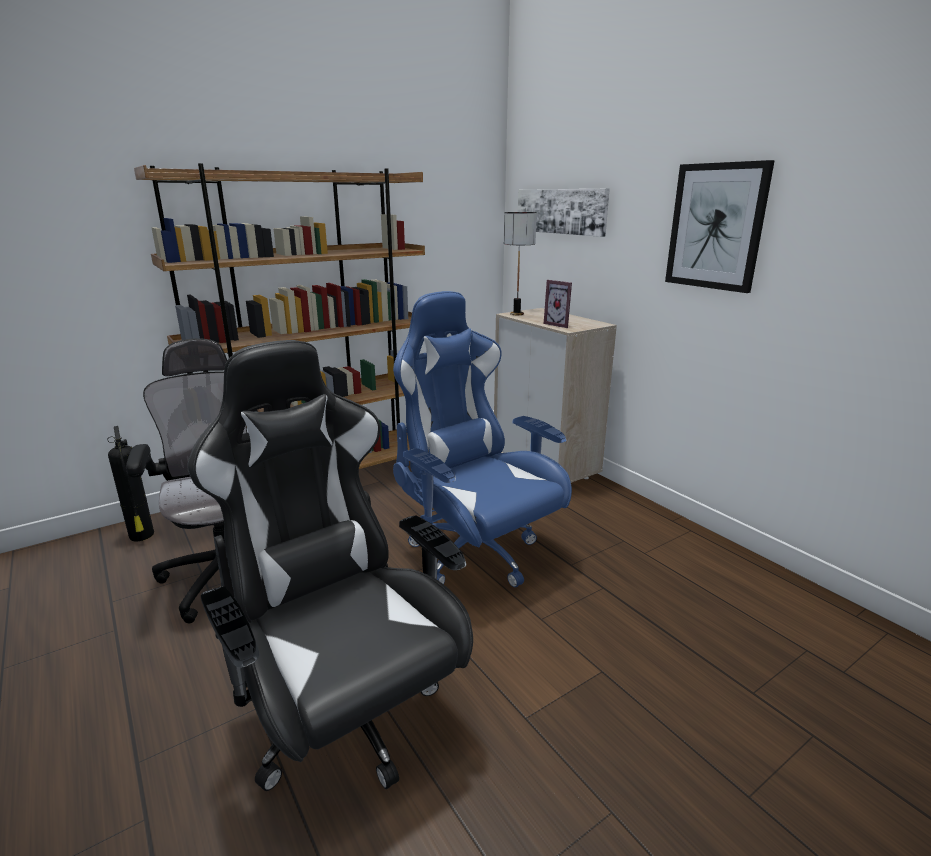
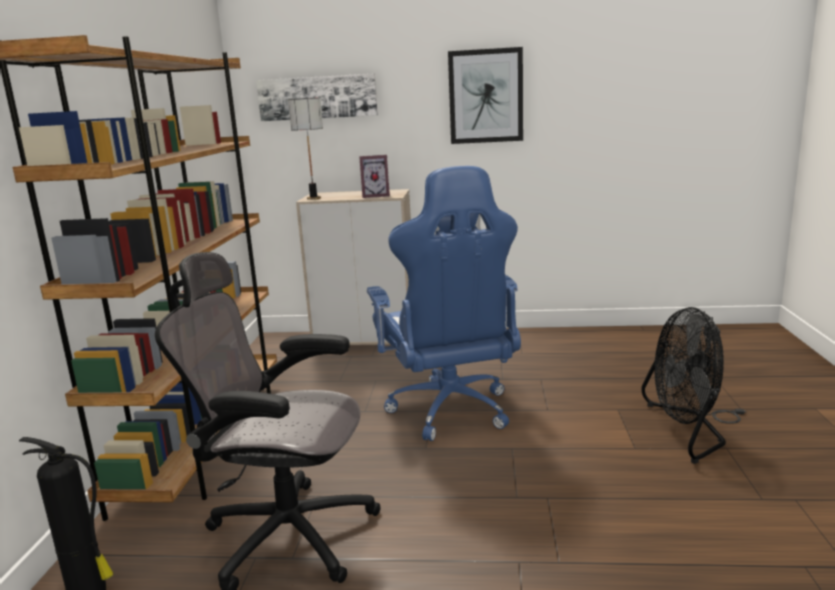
camera: 50 degrees left, 5 degrees down
(349, 722) = (578, 518): black office chair -> none
(479, 558) = (447, 407): blue office chair -> blue office chair turned 105 degrees counterclockwise
(628, 756) = (691, 428): none -> black fan

